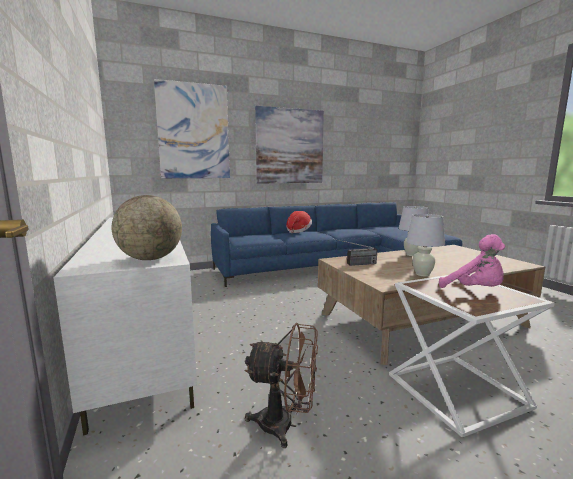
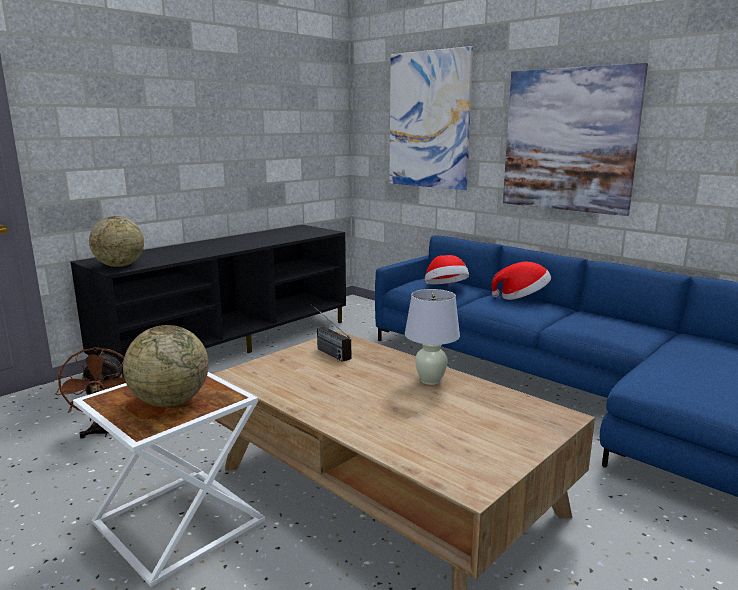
camera: 65 degrees right, 5 degrees up
(145, 334) = (231, 344): white tv stand -> black tv stand
(261, 236) = (445, 288): none -> hat
(422, 274) = (306, 392): white table lamp -> none
(475, 290) = (170, 402): pink plush toy -> globe

